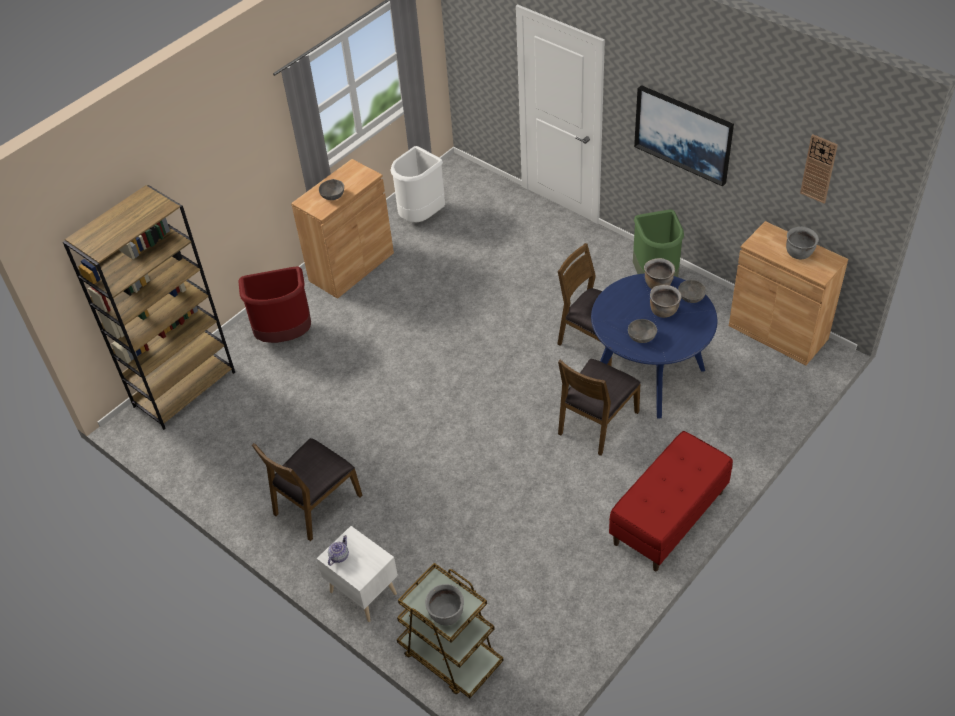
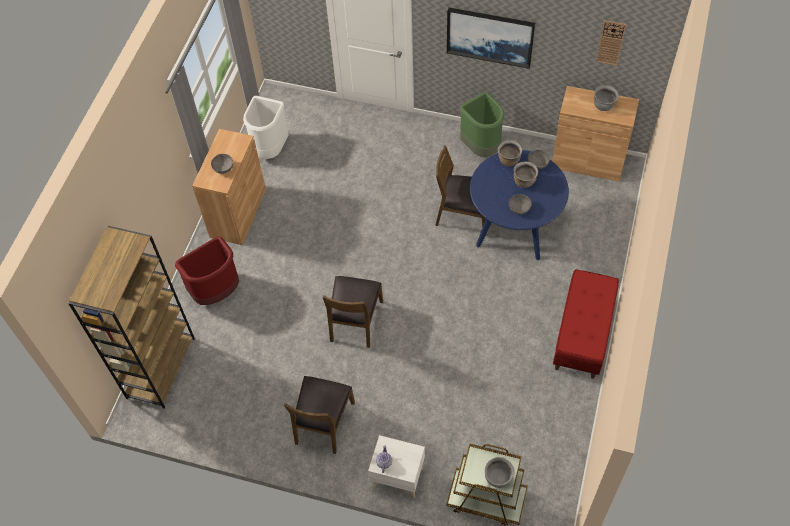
camera: 25 degrees left, 10 degrees up
(596, 422) = (496, 279): brown chair -> brown chair (355, 321)

